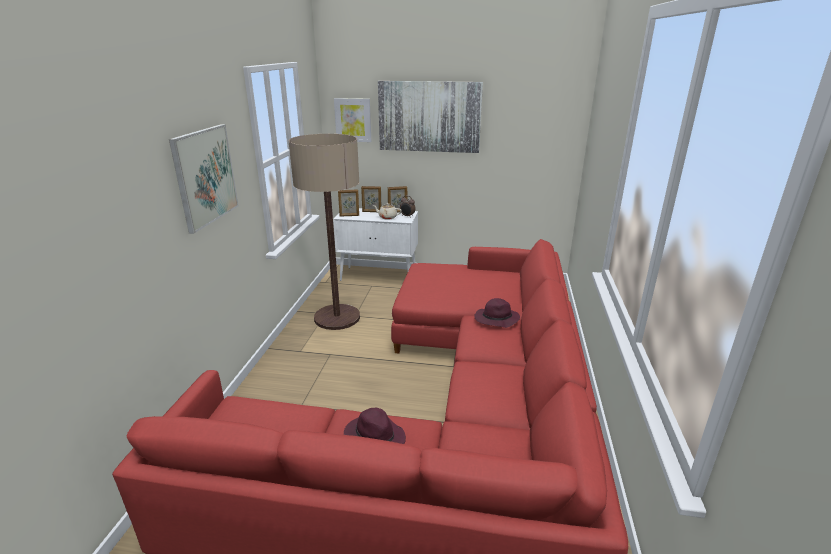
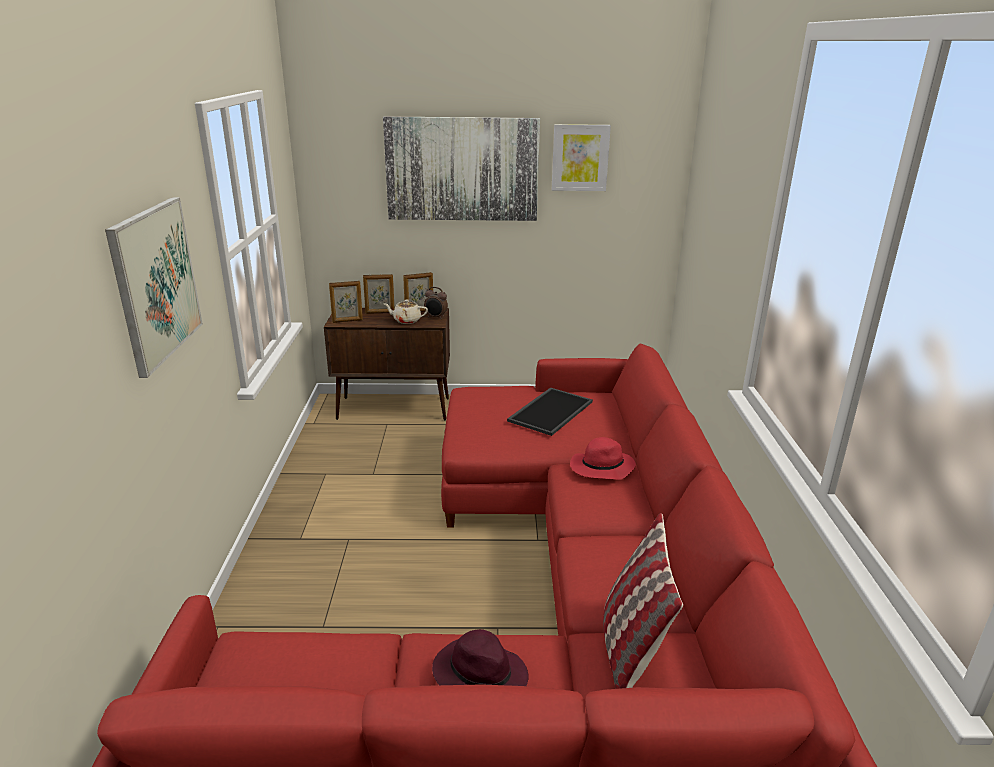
camera: 10 degrees left, 0 degrees up
(337, 317) = (346, 479): floor lamp -> none
(353, 120) = (345, 175): picture -> picture (580, 157)
(379, 276) = (395, 408): white cabinet -> brown cabinet
(471, 280) = (550, 410): none -> tray
(481, 433) = (631, 648): none -> pillow
(496, 320) = (601, 468): purple hat -> red hat

